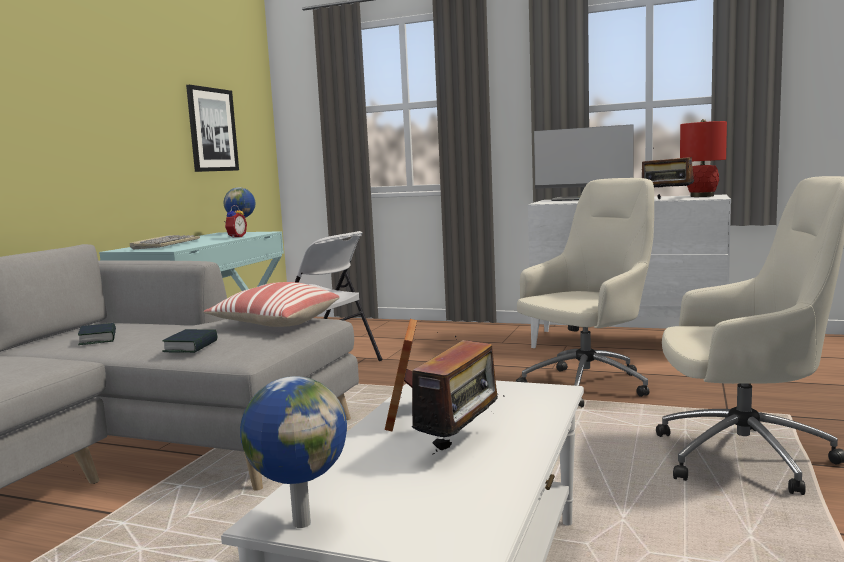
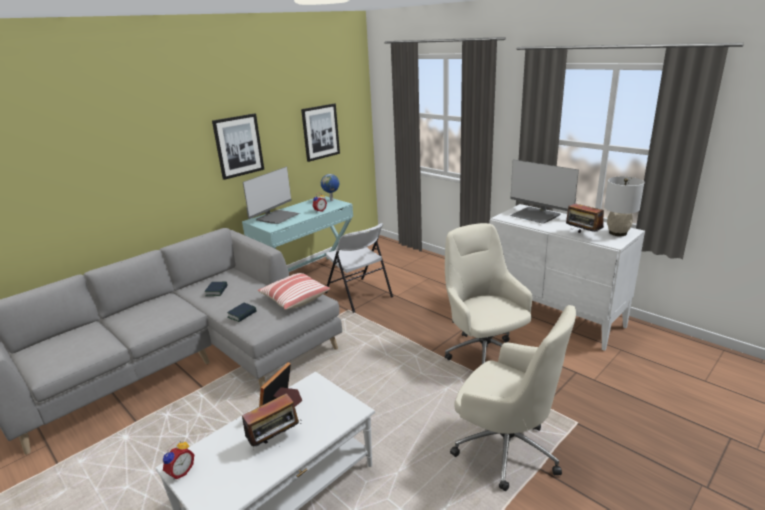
camera: 25 degrees right, 15 degrees up
(94, 116) = (238, 146): none -> picture
(166, 245) = (277, 217): keyboard -> monitor
(301, 522) = (180, 472): globe -> alarm clock
(586, 386) = (484, 355): beige office chair -> beige office chair turned 105 degrees counterclockwise
(701, 196) = (617, 233): red table lamp -> white table lamp

